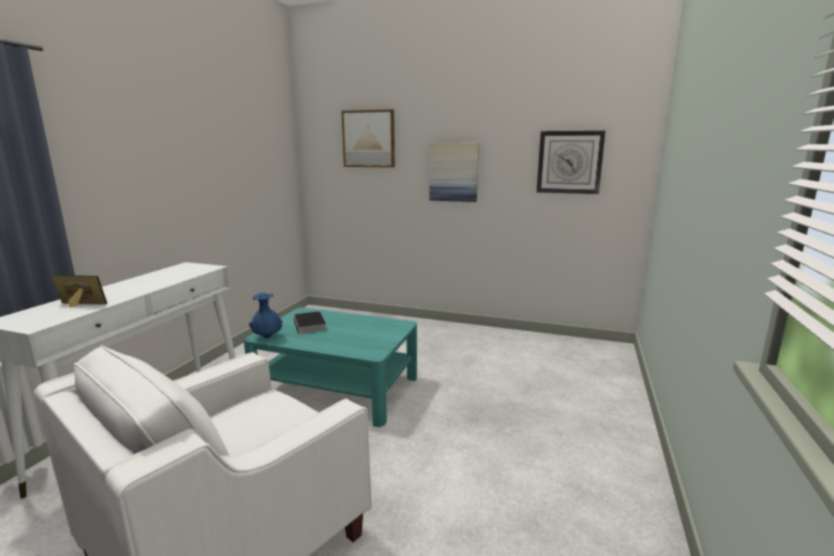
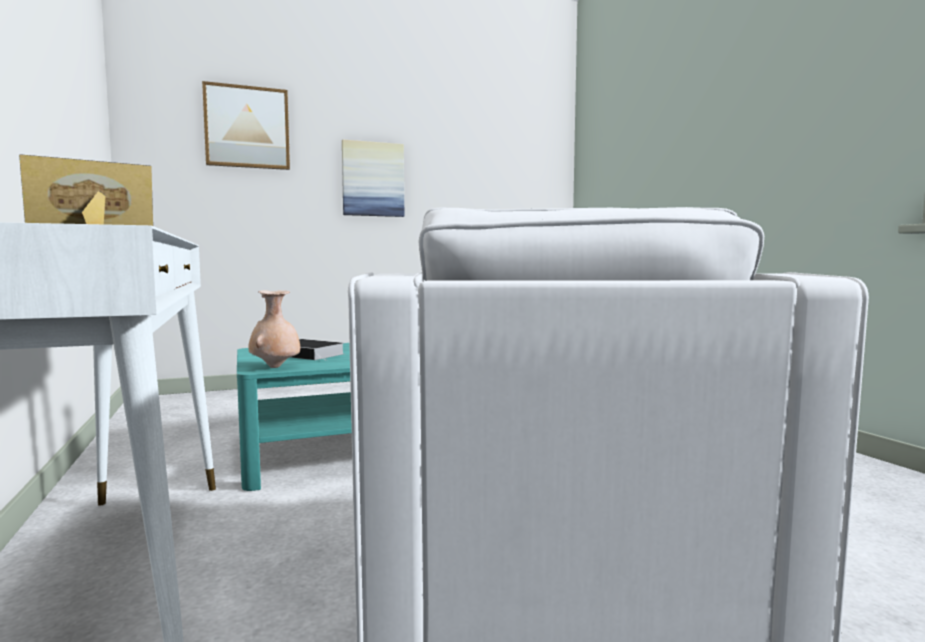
camera: 40 degrees left, 10 degrees down
(267, 337) = (275, 367): blue vase -> beige vase
(569, 162) = (499, 173): wall clock -> none

